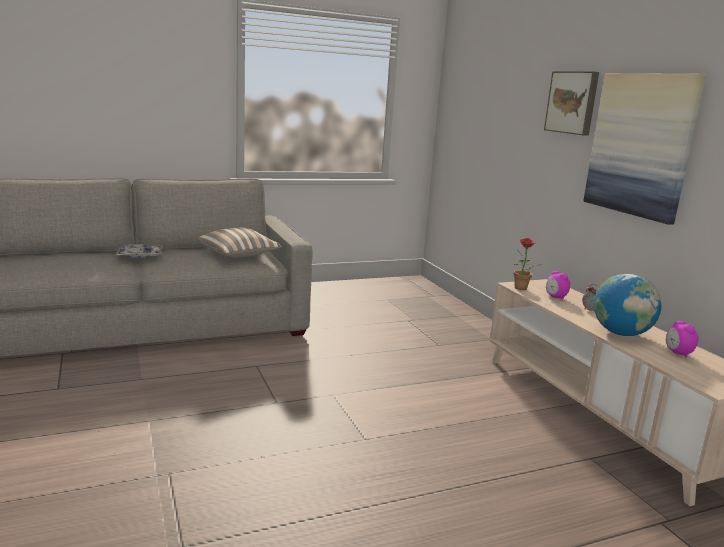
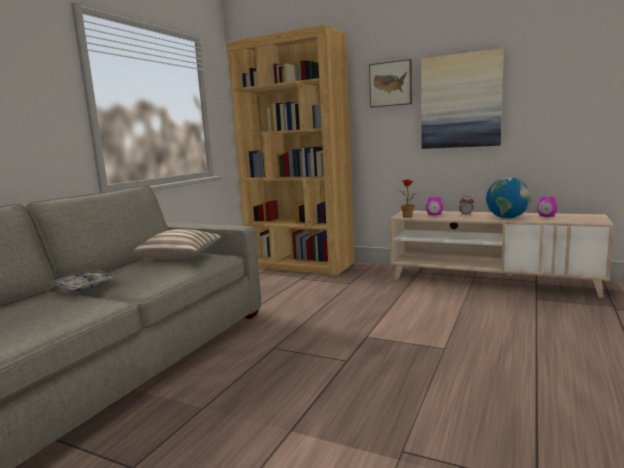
camera: 40 degrees left, 5 degrees down
(441, 307) = (300, 265): none -> brown bookcase

